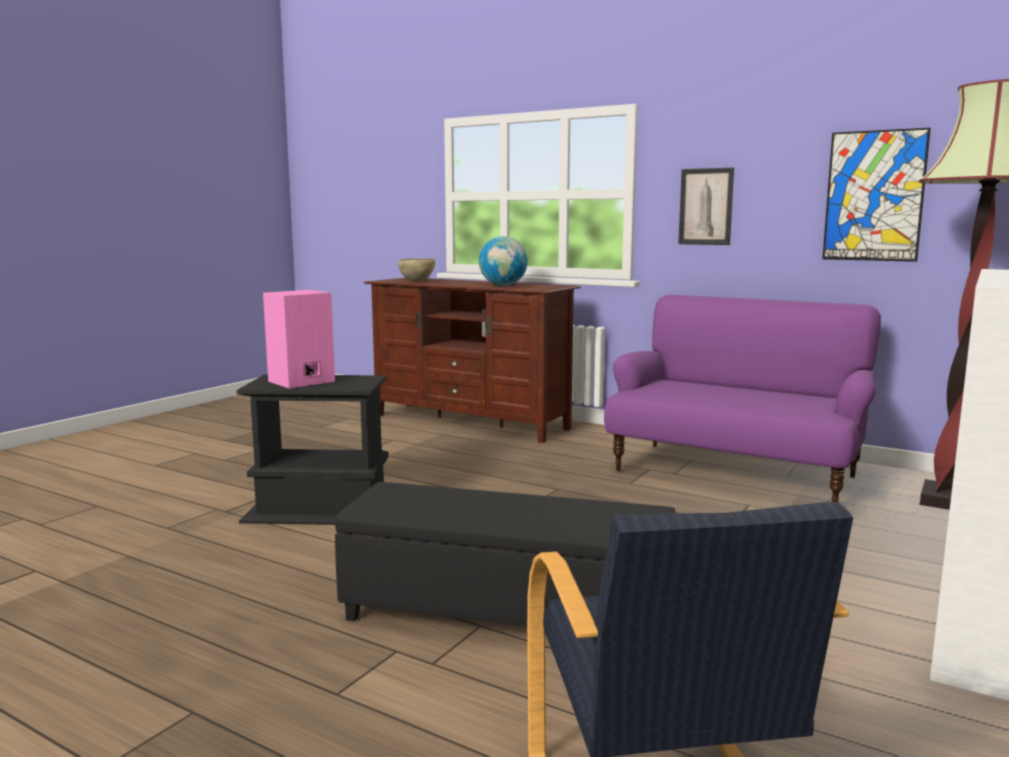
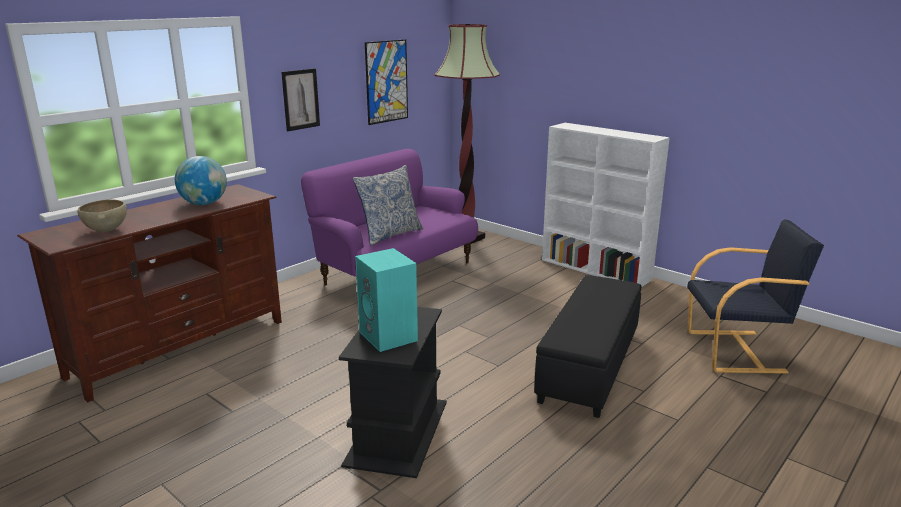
camera: 80 degrees left, 10 degrees up
(300, 381) = (390, 336): pink speaker -> turquoise speaker
(686, 394) = (390, 234): none -> pillow

